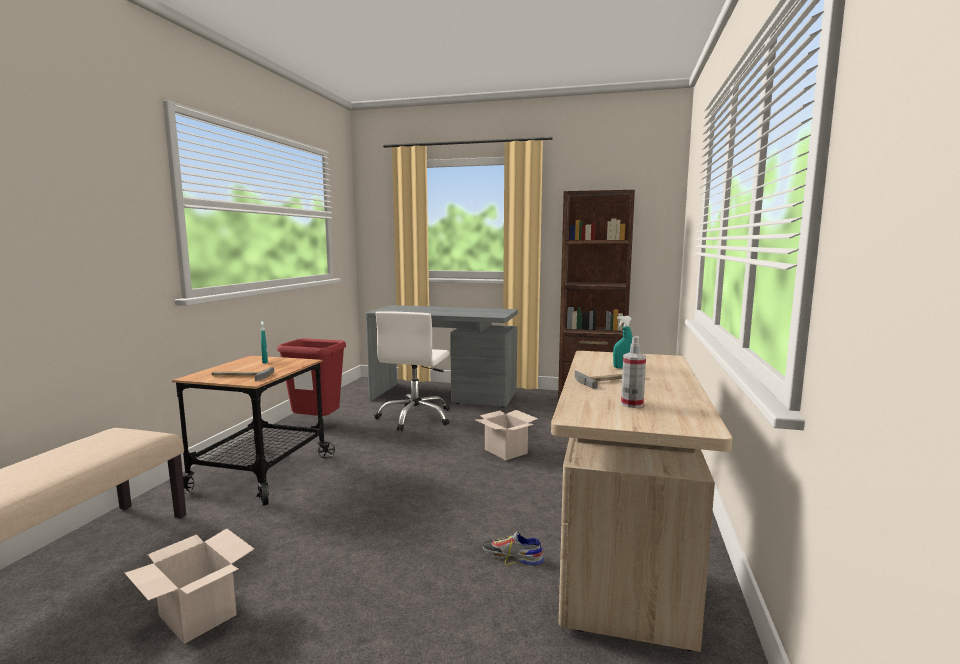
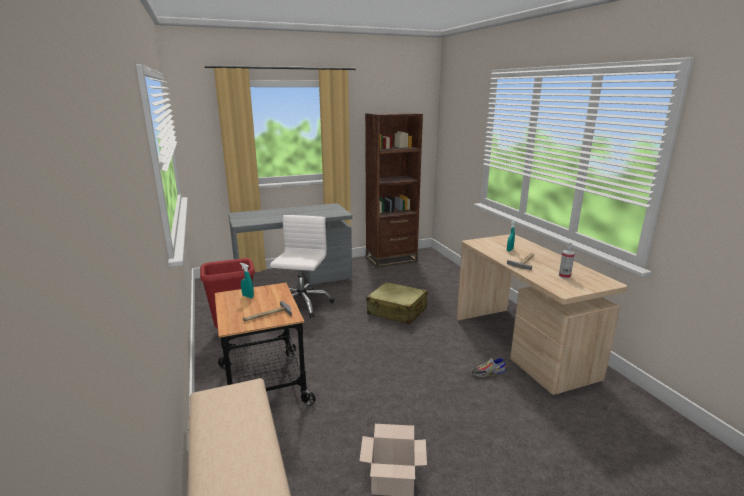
camera: 35 degrees left, 10 degrees up
(415, 417) = (302, 304): white office chair -> white office chair turned 150 degrees counterclockwise
(507, 451) = (397, 311): cardboard box -> beige suitcase

